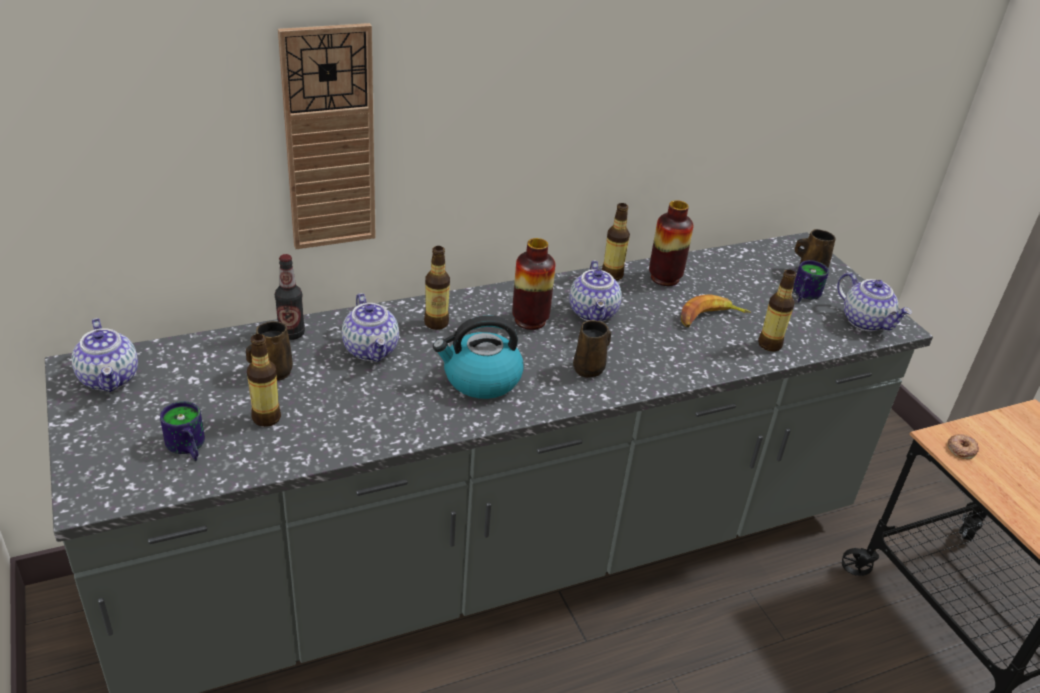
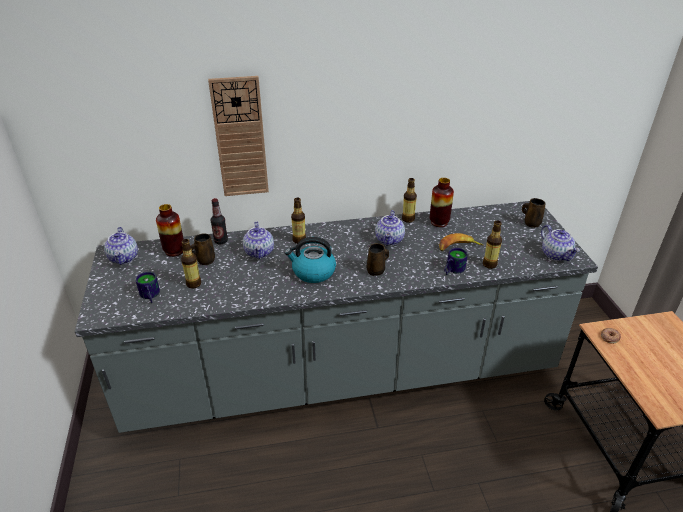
camera: 15 degrees right, 0 degrees up
(530, 320) = (351, 242): vase -> vase (174, 251)
(802, 295) = (521, 236): mug -> mug (451, 269)

